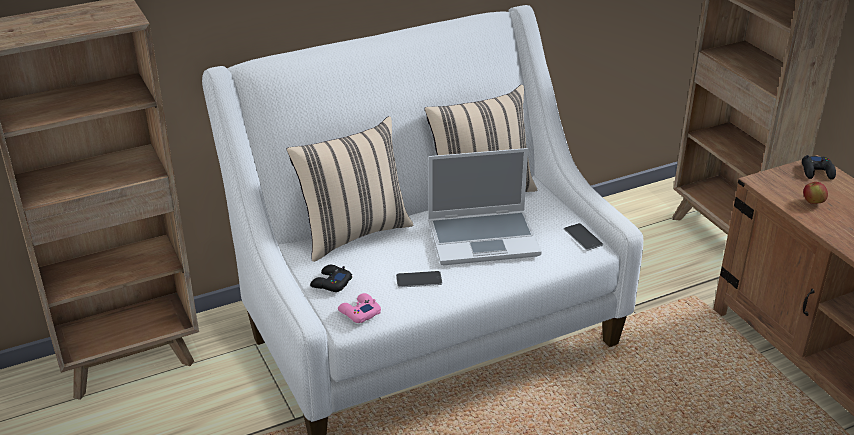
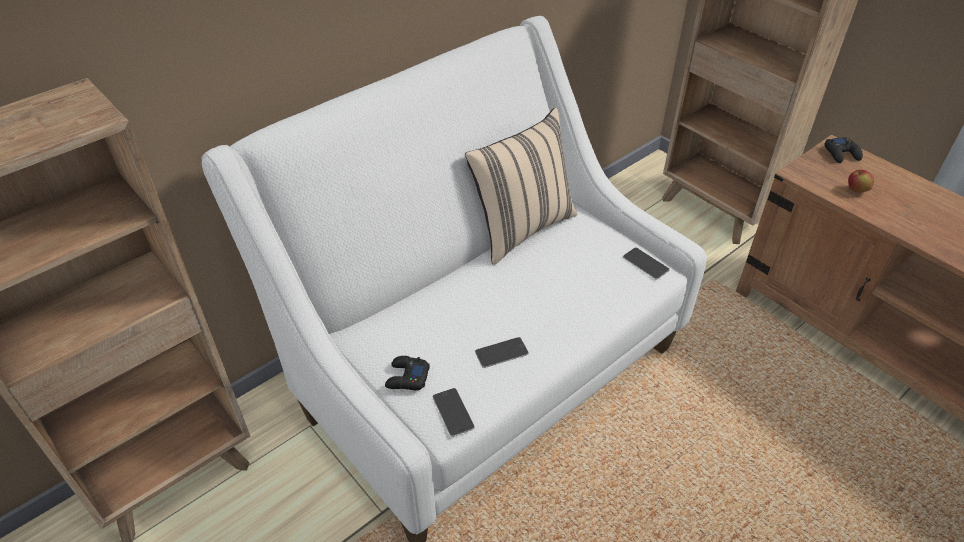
camera: 15 degrees left, 10 degrees up
(353, 233) = (407, 304): beige pillow -> none
(359, 312) = (453, 412): pink game controller -> phone
(484, 238) = (548, 284): laptop -> none

